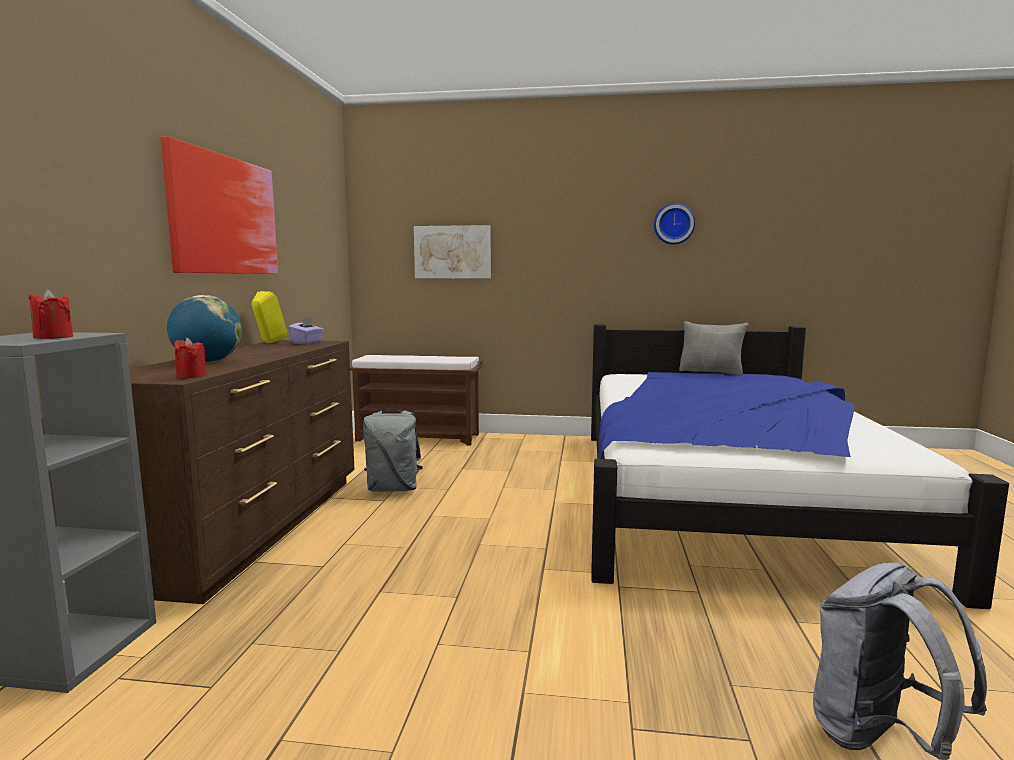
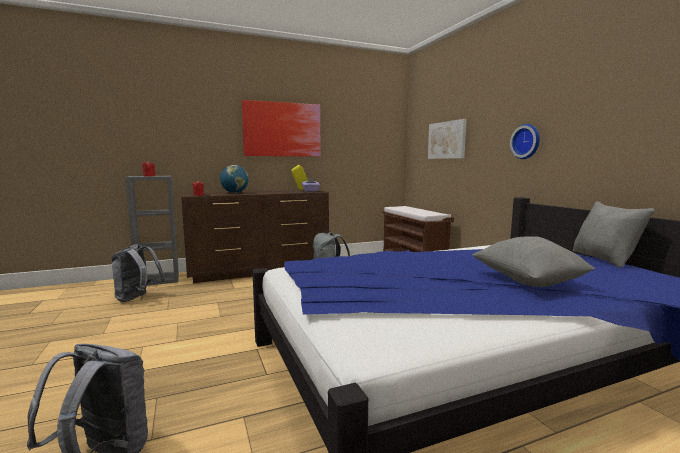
camera: 60 degrees right, 0 degrees up
(189, 691) = (137, 298): none -> grey backpack
(673, 224) = (601, 98): wall clock -> wall clock (527, 141)
(769, 395) = (528, 281): none -> grey pillow

